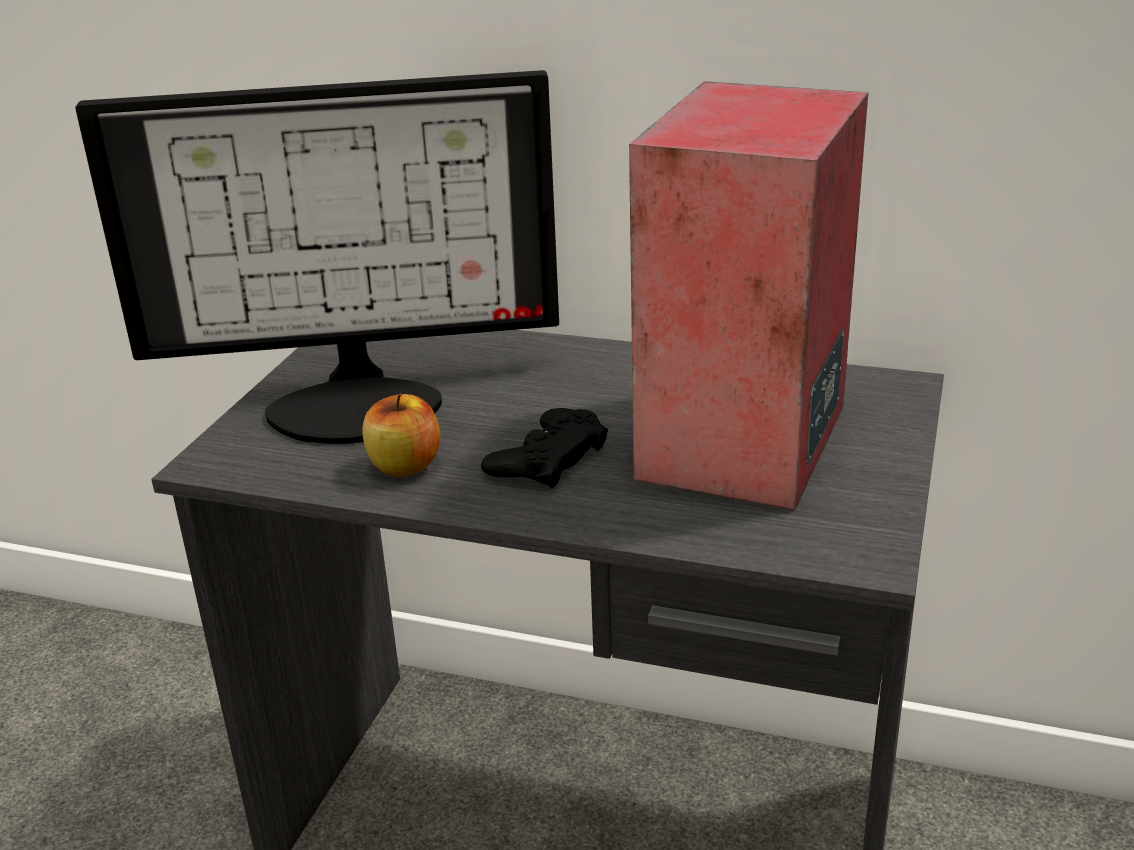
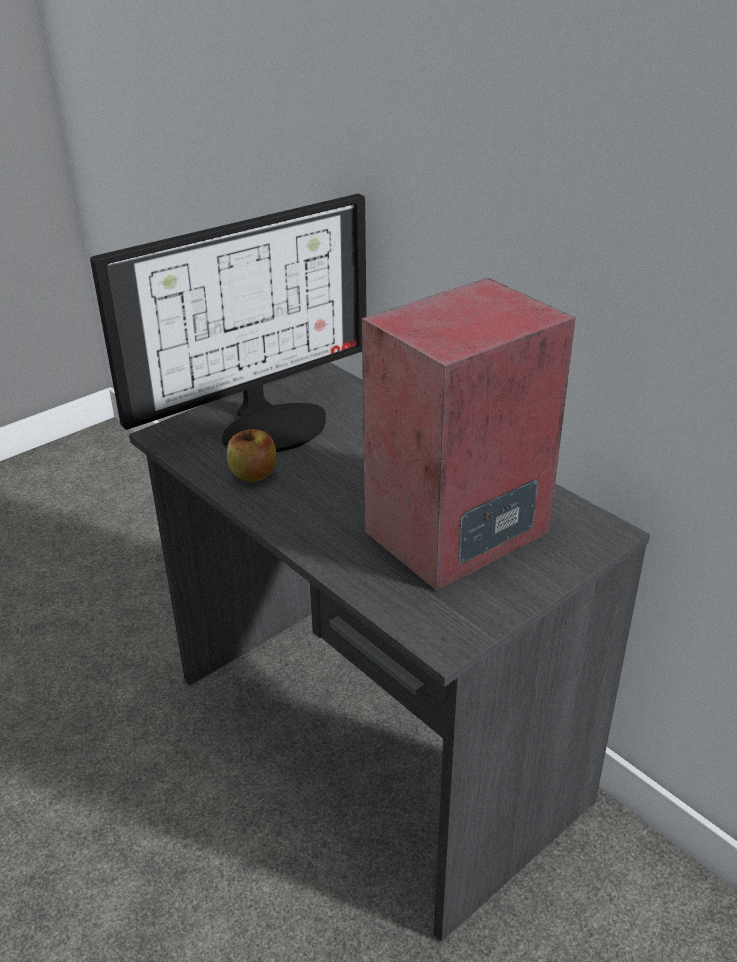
camera: 30 degrees right, 5 degrees up
(357, 401) = (270, 422): monitor -> monitor turned 60 degrees counterclockwise
(547, 458) = (332, 499): black game controller -> none

